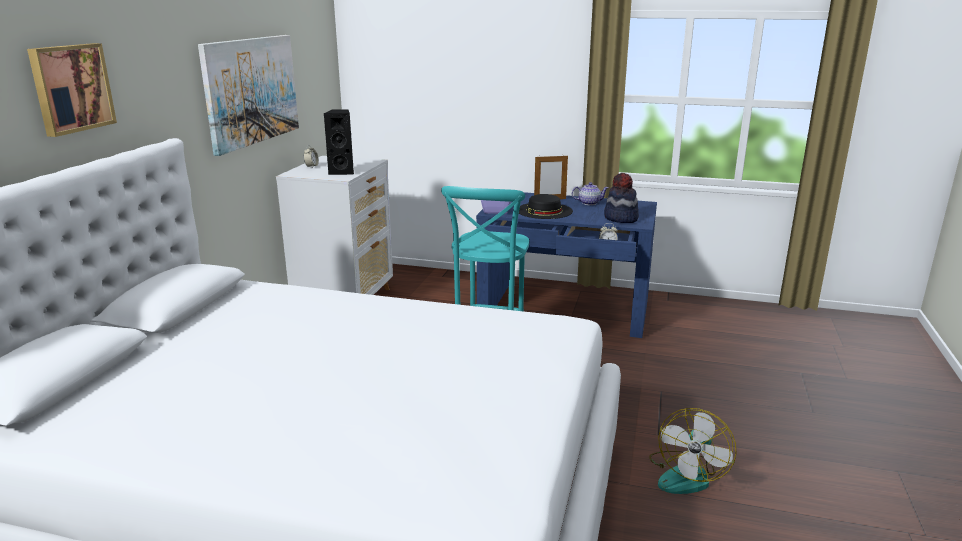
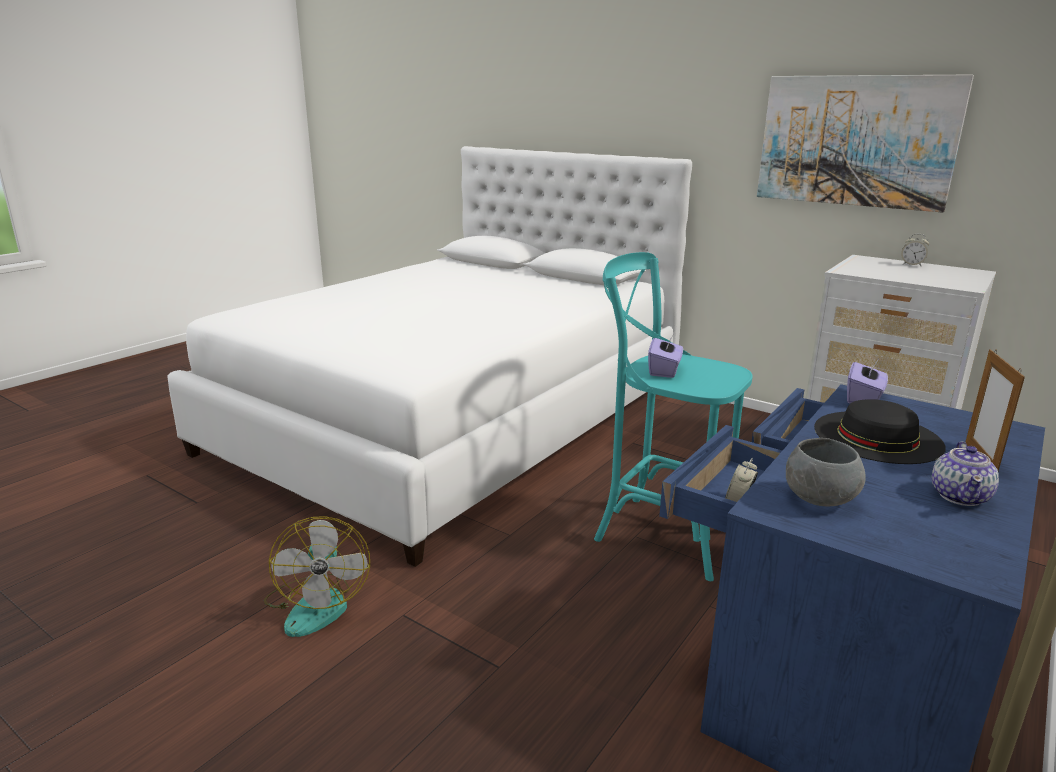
camera: 110 degrees right, 0 degrees up
(71, 88) = (620, 100): picture -> none
(342, 172) = (880, 272): black speaker -> none
(492, 249) = (664, 370): none -> purple tissue box
(620, 218) = (818, 499): hat -> grey bowl
(686, 475) = (317, 604): fan -> fan turned 150 degrees counterclockwise

